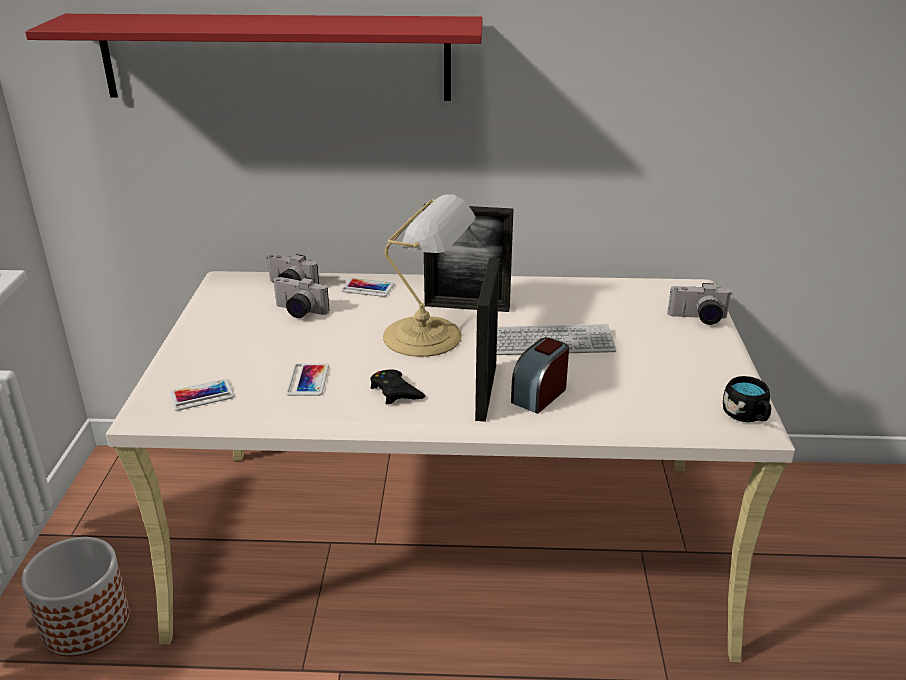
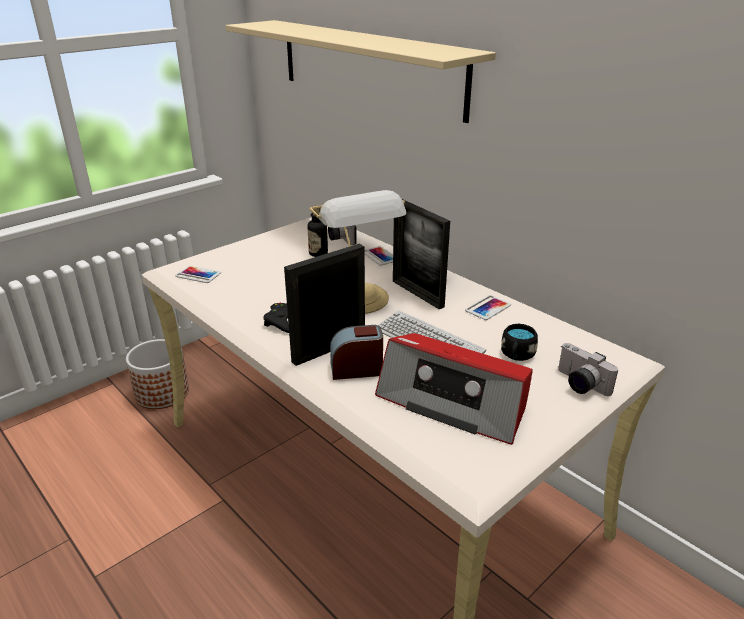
camera: 45 degrees right, 0 degrees up
(276, 57) = (368, 66): red shelf -> beige shelf
(298, 312) = (318, 253): camera -> bottle
(308, 380) = (254, 292): phone -> phone (488, 308)
(649, 376) = (454, 401): none -> radio
(747, 416) = (474, 473): black mug -> black mug (516, 356)

